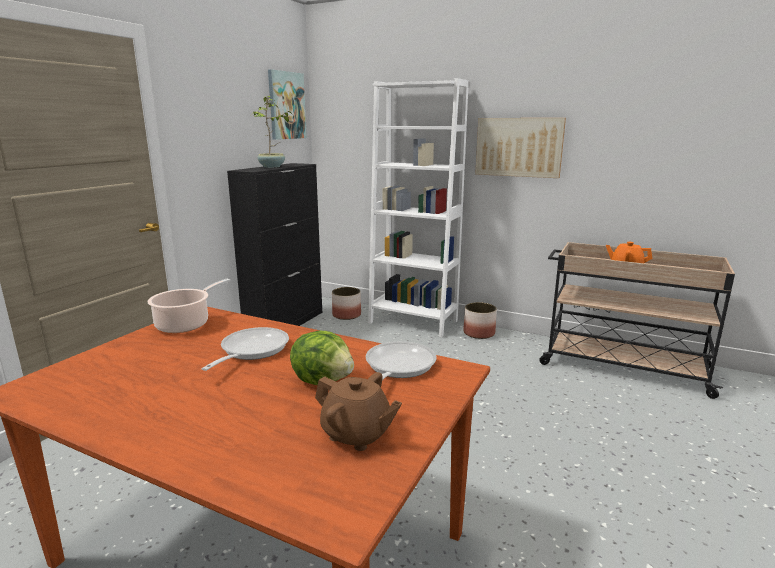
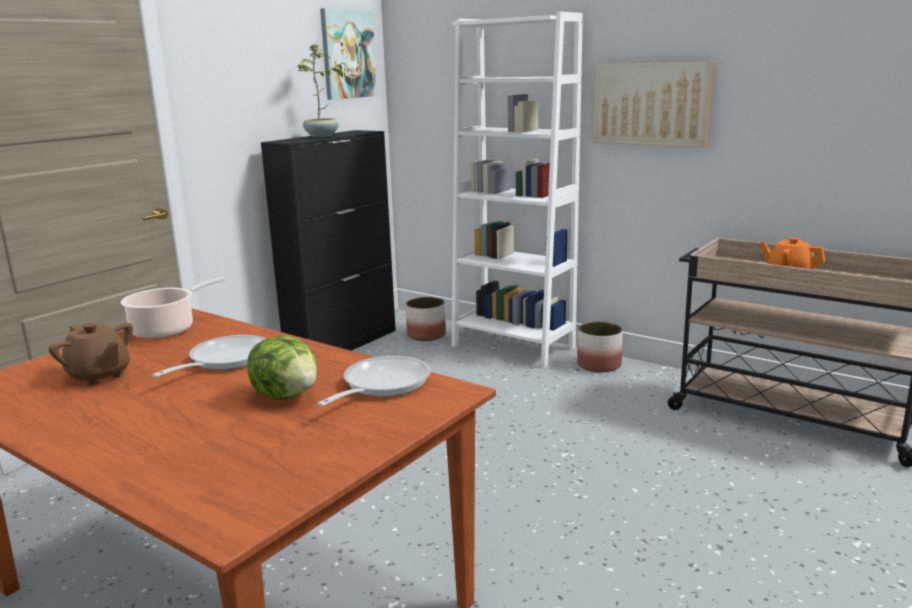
camera: 10 degrees right, 0 degrees up
(356, 434) = (290, 451): brown teapot -> brown teapot (99, 376)

